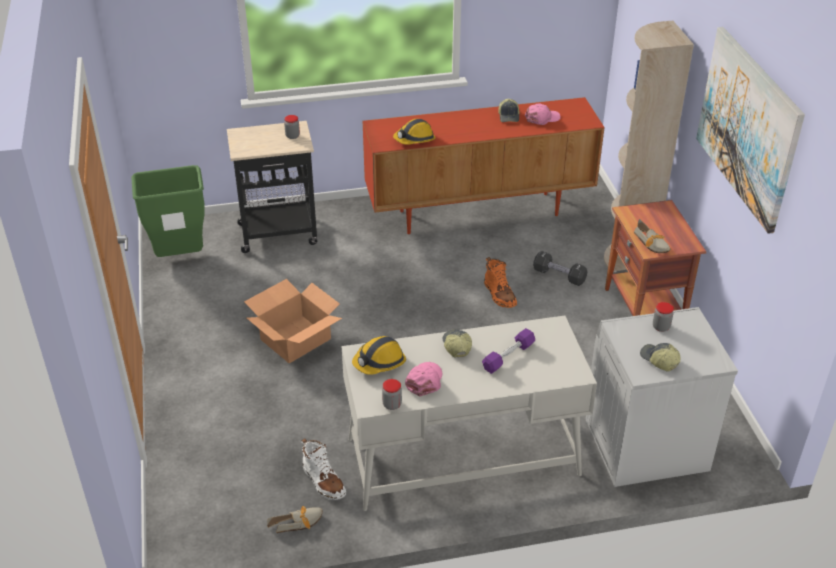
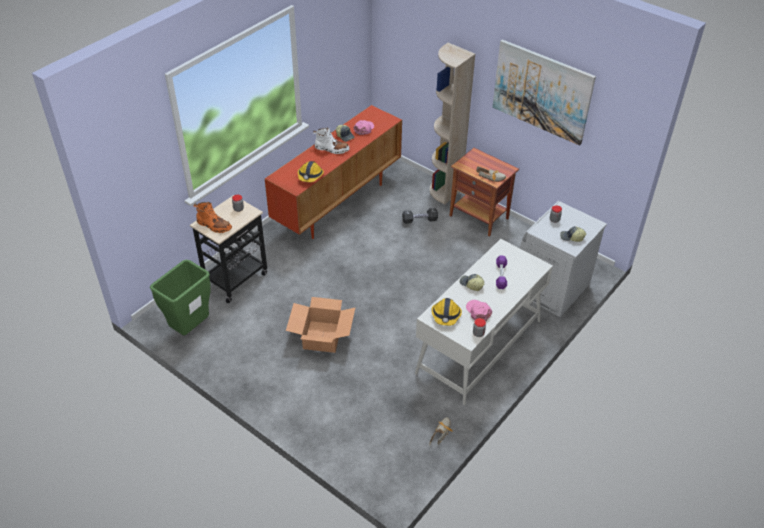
camera: 40 degrees left, 5 degrees up
(323, 481) = (428, 403): white boot -> white boot (331, 149)
(499, 294) = (401, 248): orange boot -> orange boot (214, 225)

